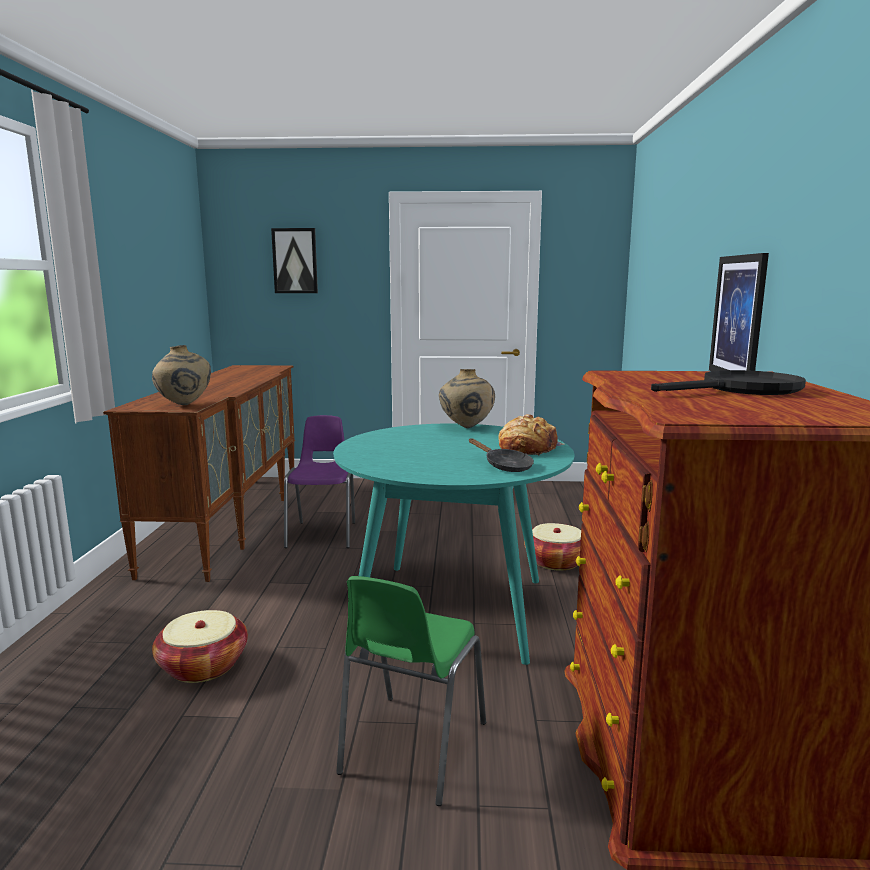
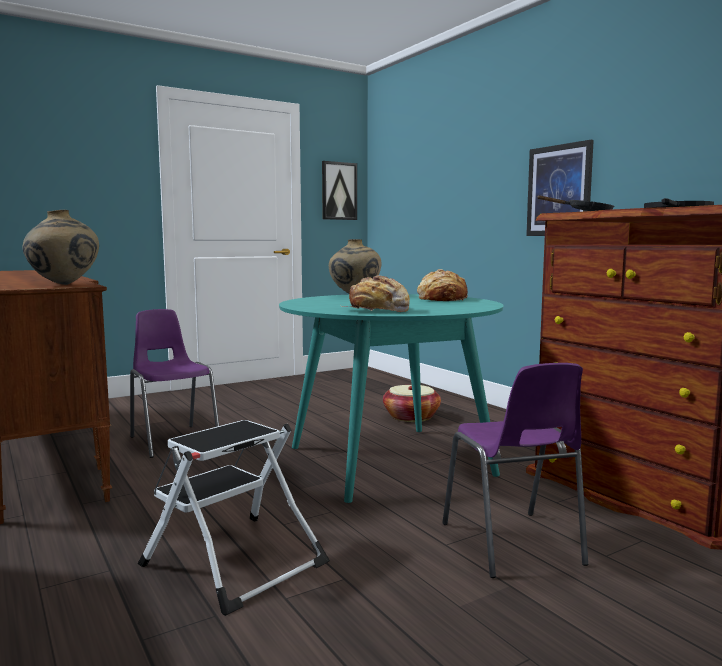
camera: 35 degrees left, 5 degrees down
(203, 666) = (235, 559): basket -> step ladder
(295, 261) = (48, 149): picture -> picture (339, 191)
(390, 464) = (378, 311): none -> bread
(410, 749) = (512, 545): green chair -> purple chair
(505, 466) = (463, 305): black frying pan -> black frying pan (585, 212)

